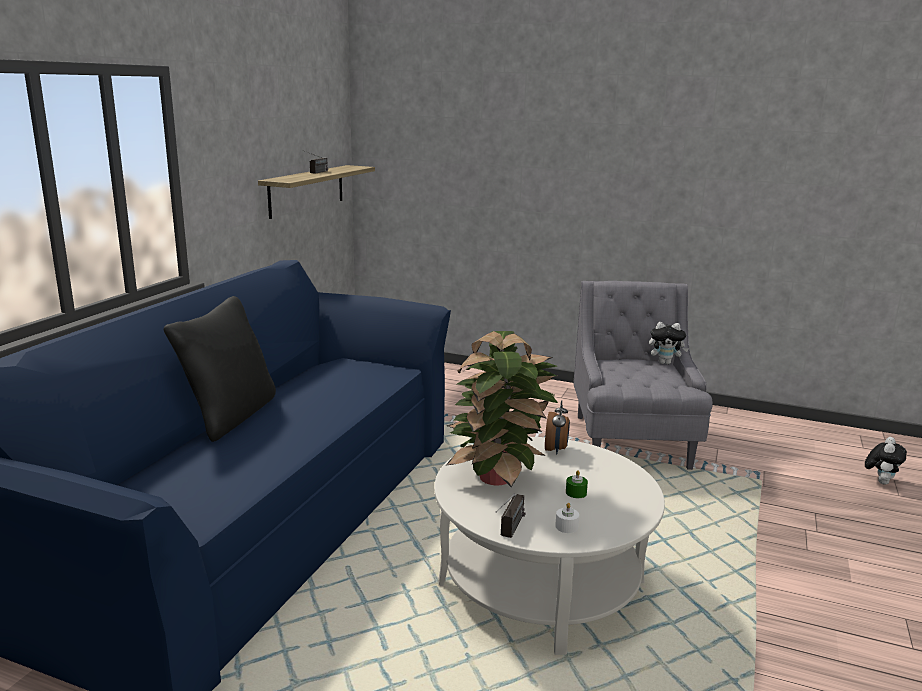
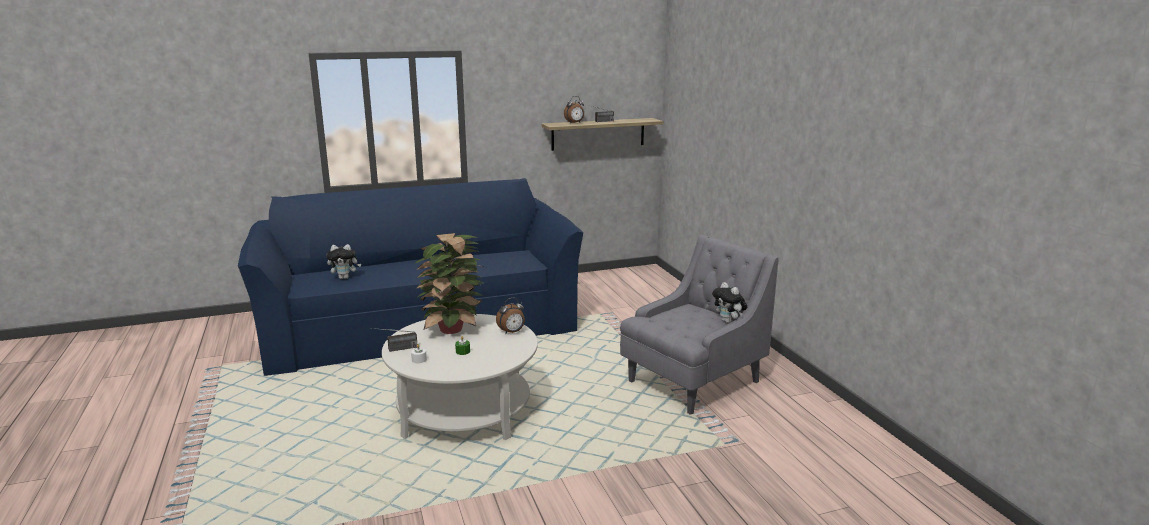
camera: 50 degrees right, 0 degrees up
(229, 416) = (410, 258): black pillow -> none
(298, 176) = (574, 123): none -> alarm clock
(880, 481) = (830, 500): plush toy -> plush toy (345, 278)

